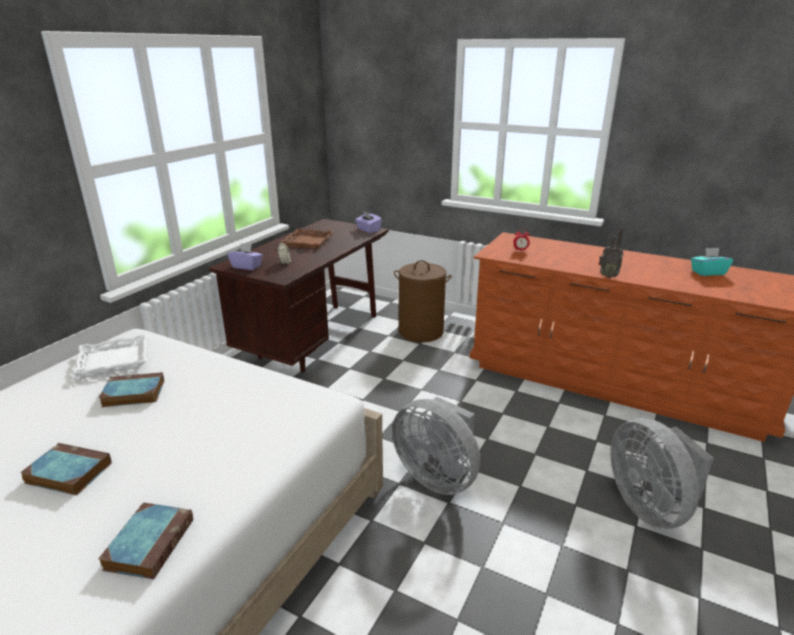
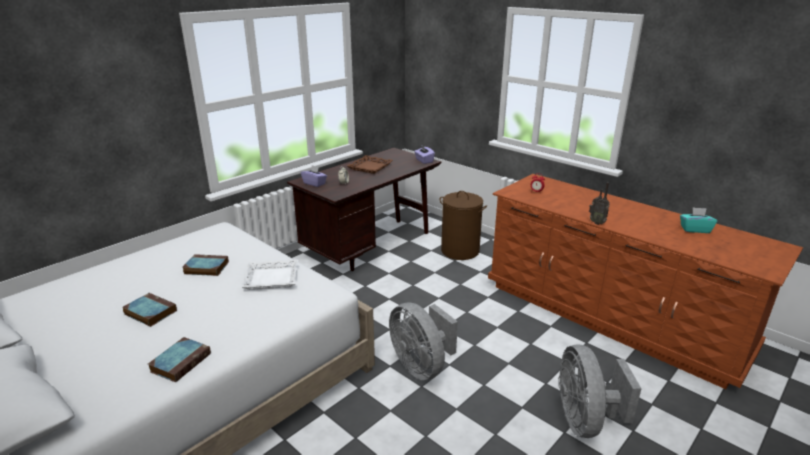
camera: 15 degrees right, 0 degrees up
(113, 360) = (202, 243): white tray -> white tray (271, 278)

